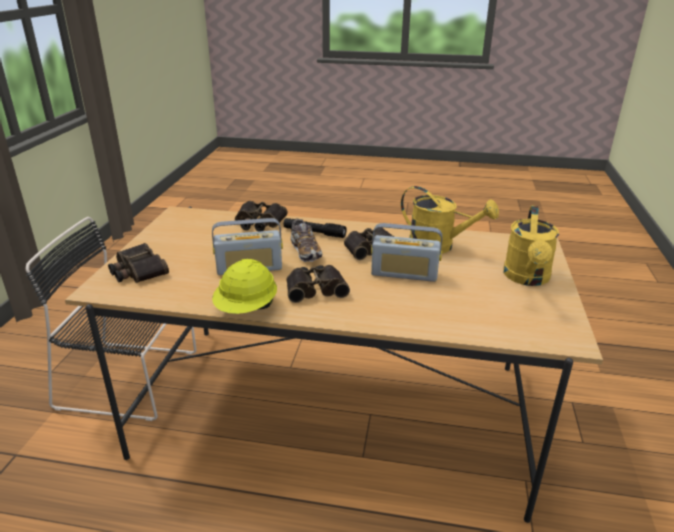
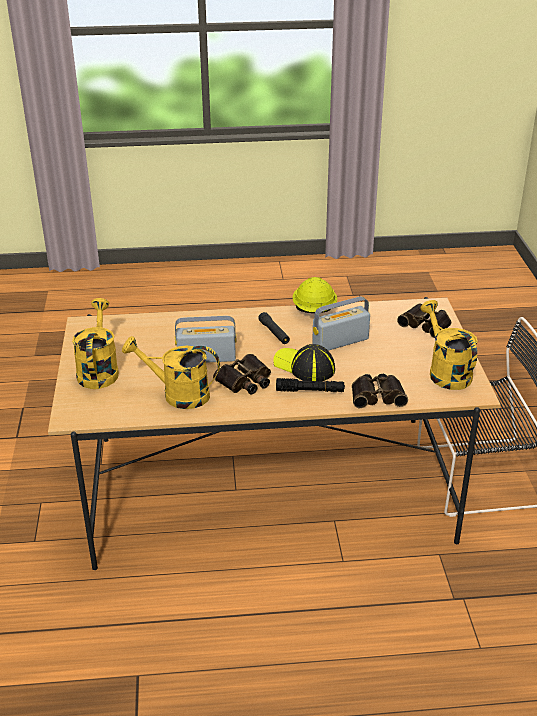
camera: 165 degrees right, 5 degrees up
(180, 229) = (445, 371): none -> yellow watering can
(305, 251) = (304, 366): shoe -> cap
(315, 288) = (274, 333): binoculars -> black flashlight

